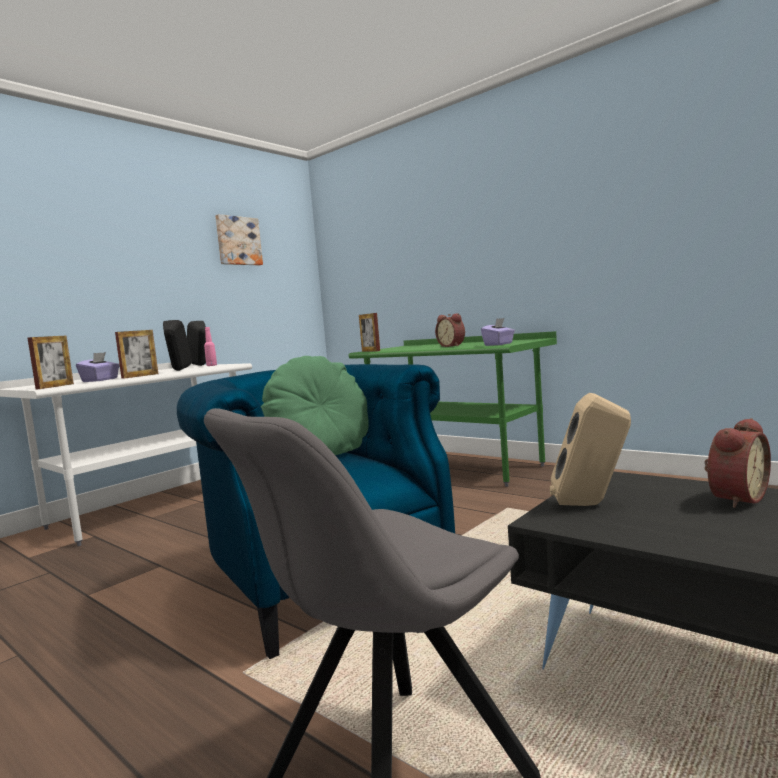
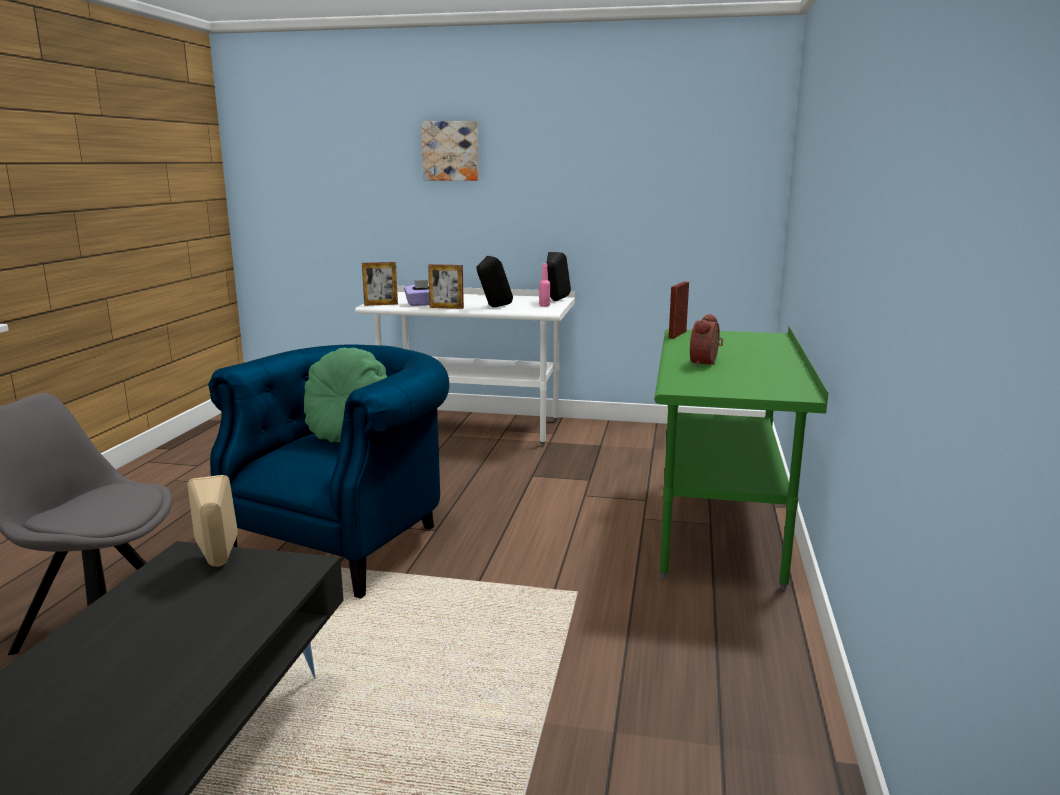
camera: 60 degrees right, 10 degrees up
(238, 241) = (652, 150): picture -> picture (451, 151)
(499, 344) = (691, 385): purple tissue box -> none
(734, 498) = (225, 626): alarm clock -> none

